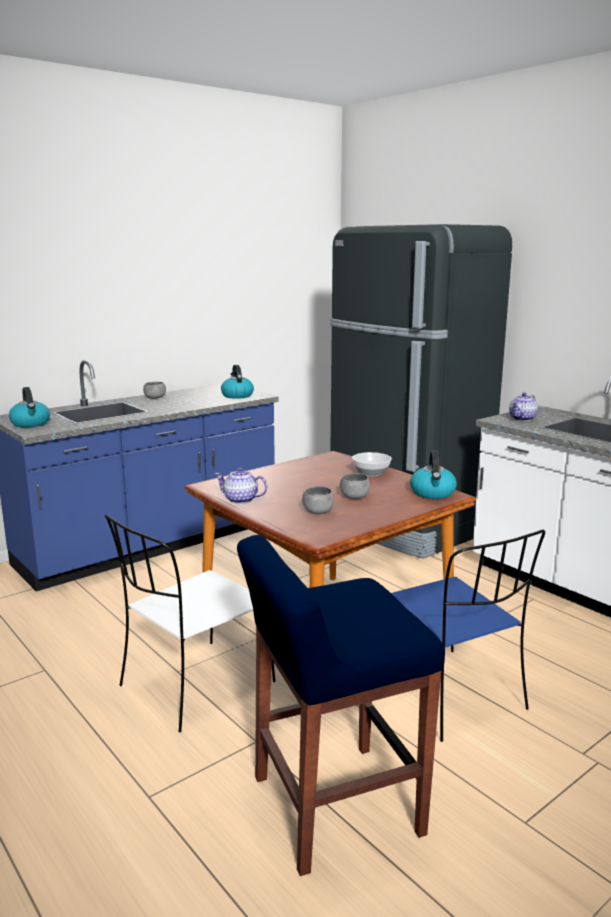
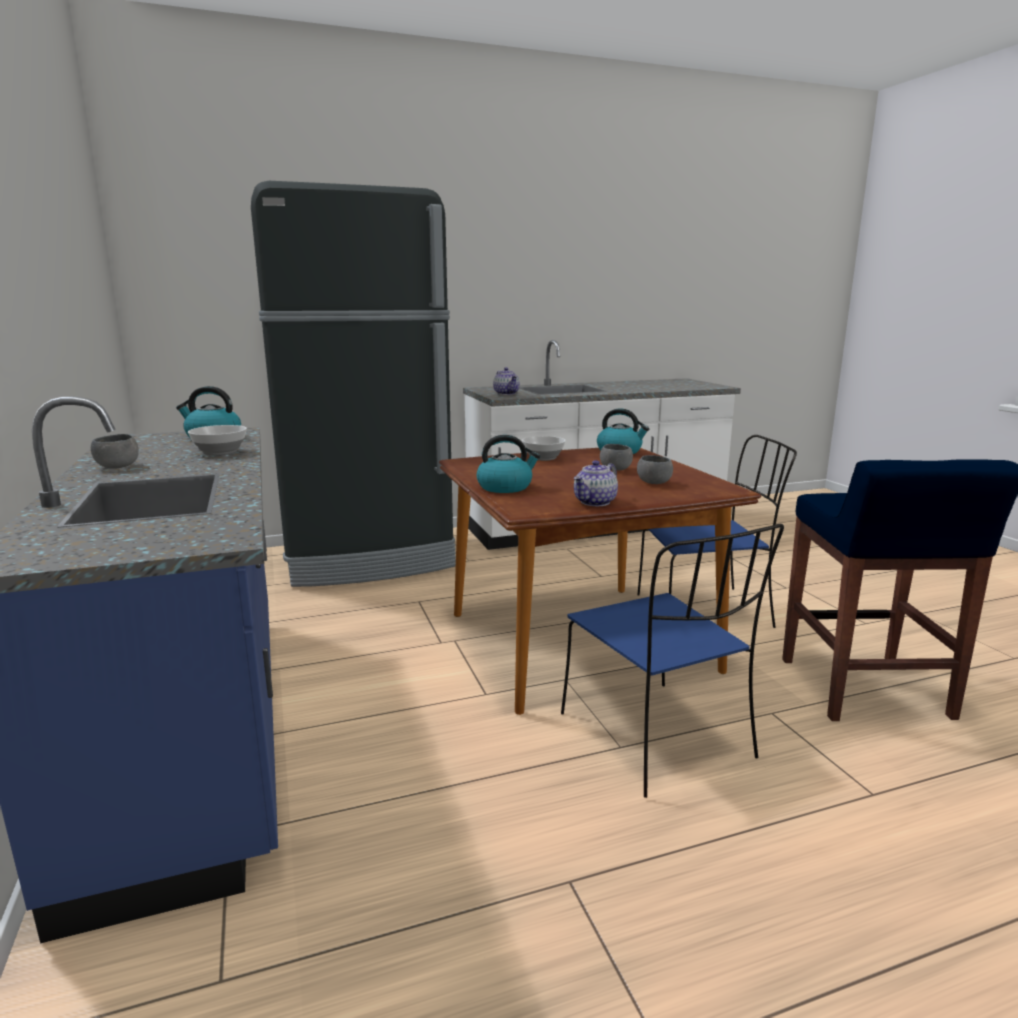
camera: 70 degrees left, 0 degrees up
(31, 423) = (139, 542): kettle -> kettle (505, 487)
(194, 686) = (658, 738): white chair -> blue chair
(198, 403) = (219, 452): none -> bowl

